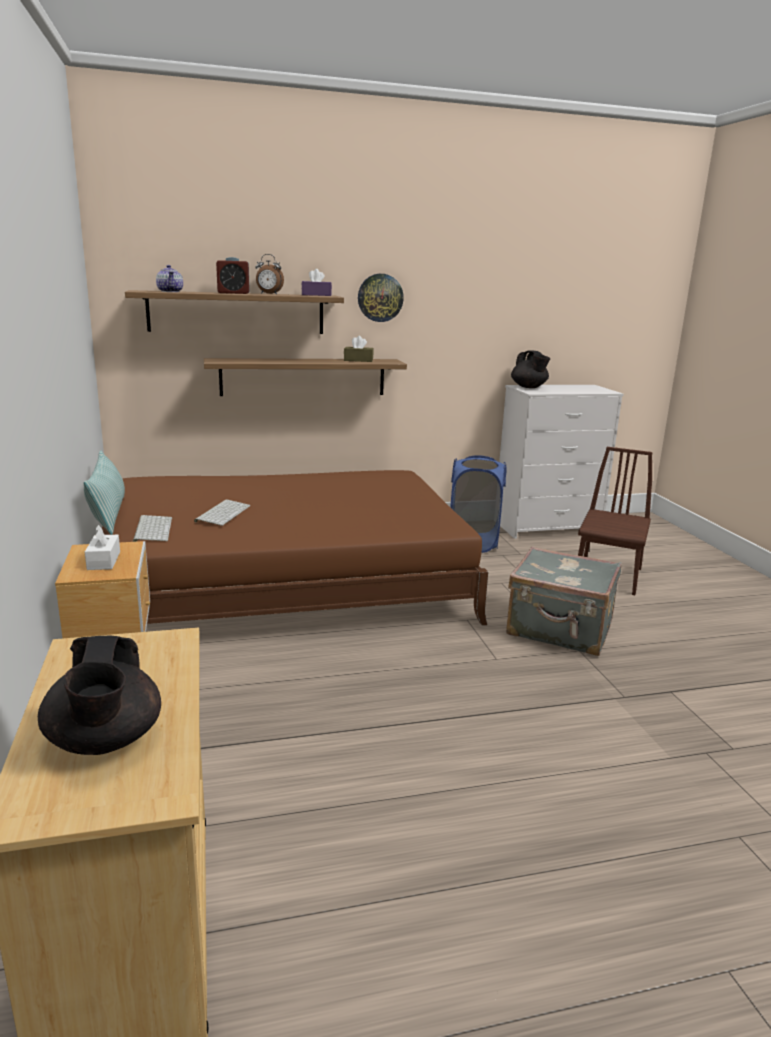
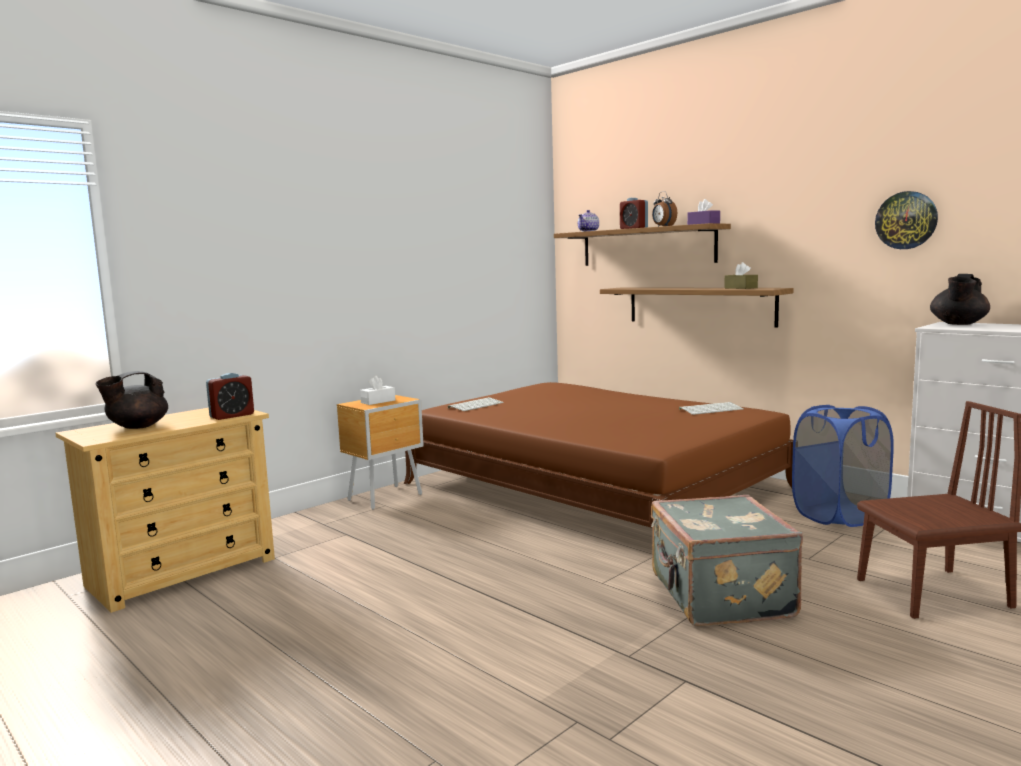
camera: 60 degrees right, 10 degrees down
(108, 515) = (481, 396): pillow -> none
(170, 652) = (232, 416): none -> alarm clock
(222, 513) = (534, 406): keyboard -> keyboard (711, 409)
(380, 297) = (774, 222): wall clock -> wall clock (906, 220)

